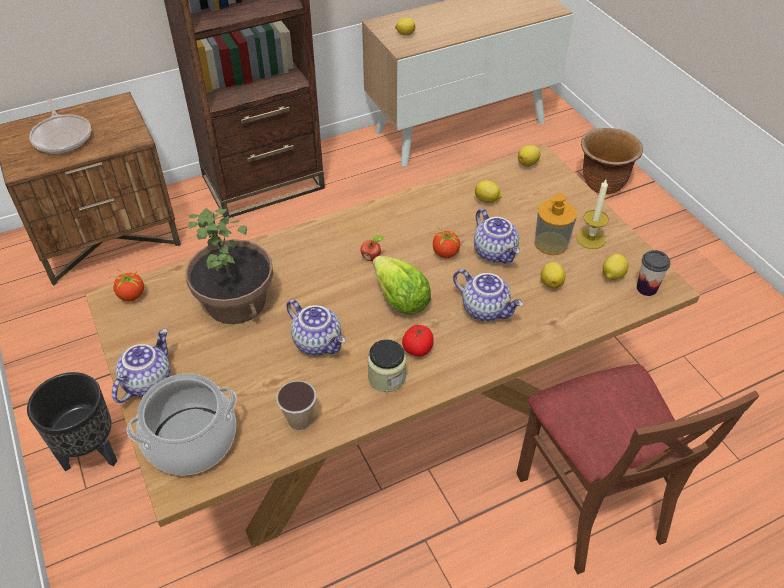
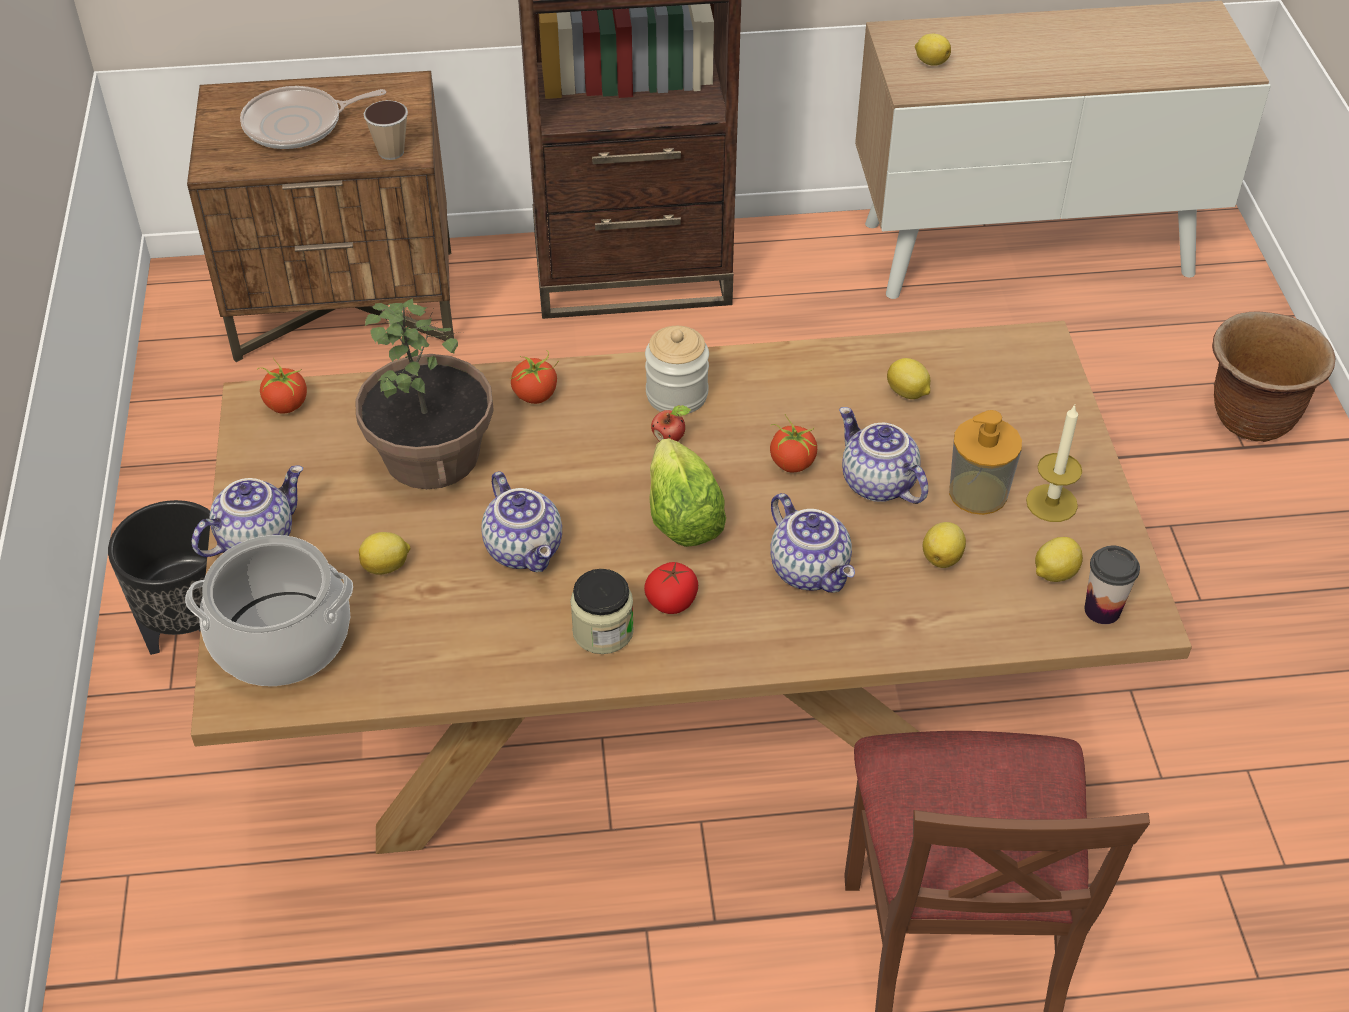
camera: 20 degrees right, 0 degrees up
(62, 136) = (298, 125): frying pan -> frying pan turned 75 degrees clockwise
(282, 252) = (535, 395): none -> tomato
(299, 420) = (445, 656): cup -> cup (391, 152)
(363, 232) = (677, 395): none -> jar
(496, 252) = (876, 483): teapot -> teapot turned 150 degrees clockwise
(528, 163) = (1013, 347): lemon -> lemon (387, 566)

